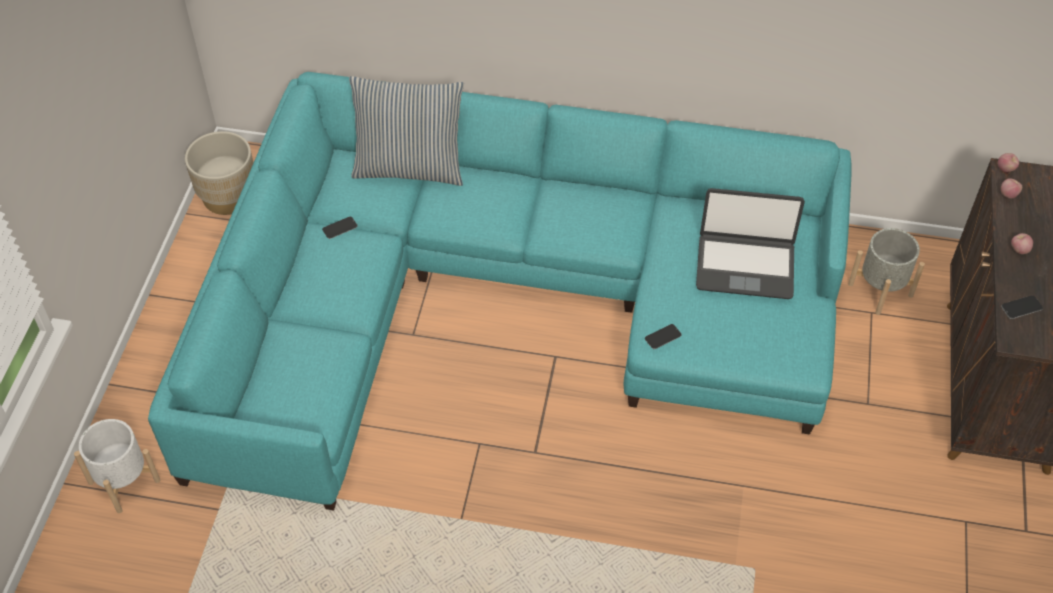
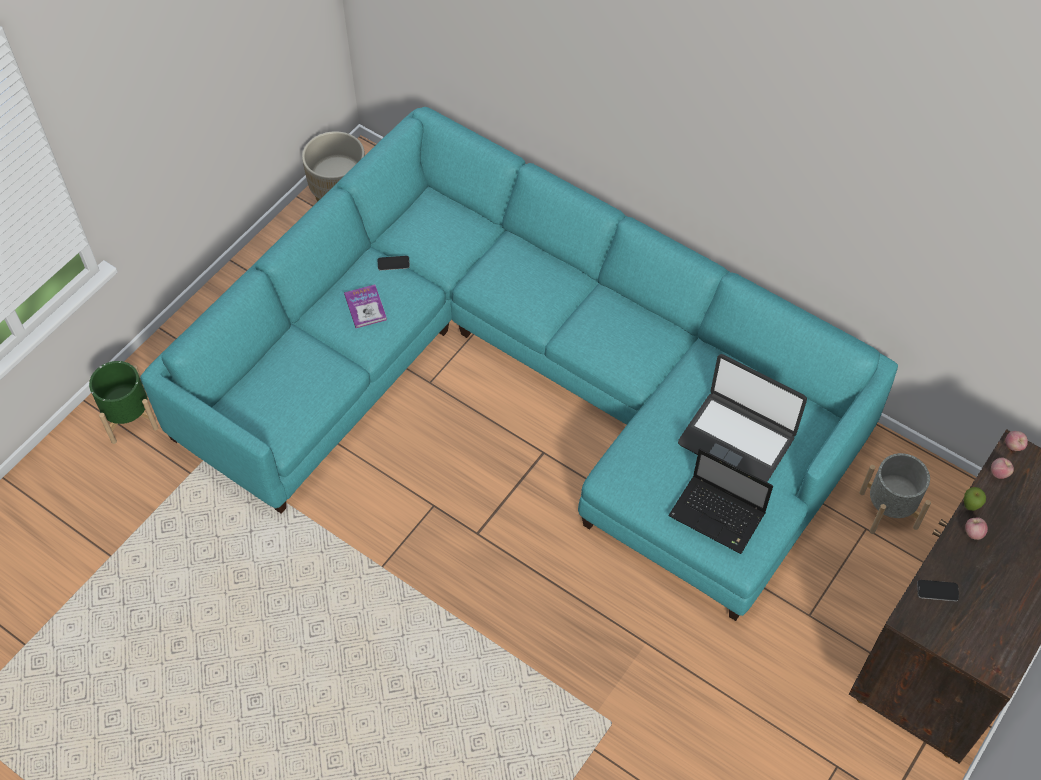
camera: 25 degrees right, 5 degrees up
(124, 481) = (129, 418): white planter -> green planter
(335, 276) = (365, 307): none -> book
(410, 168) = (484, 228): pillow -> none
(663, 337) = (622, 477): phone -> none
(768, 337) = (719, 516): none -> laptop
(1003, 230) = (970, 506): none -> apple

